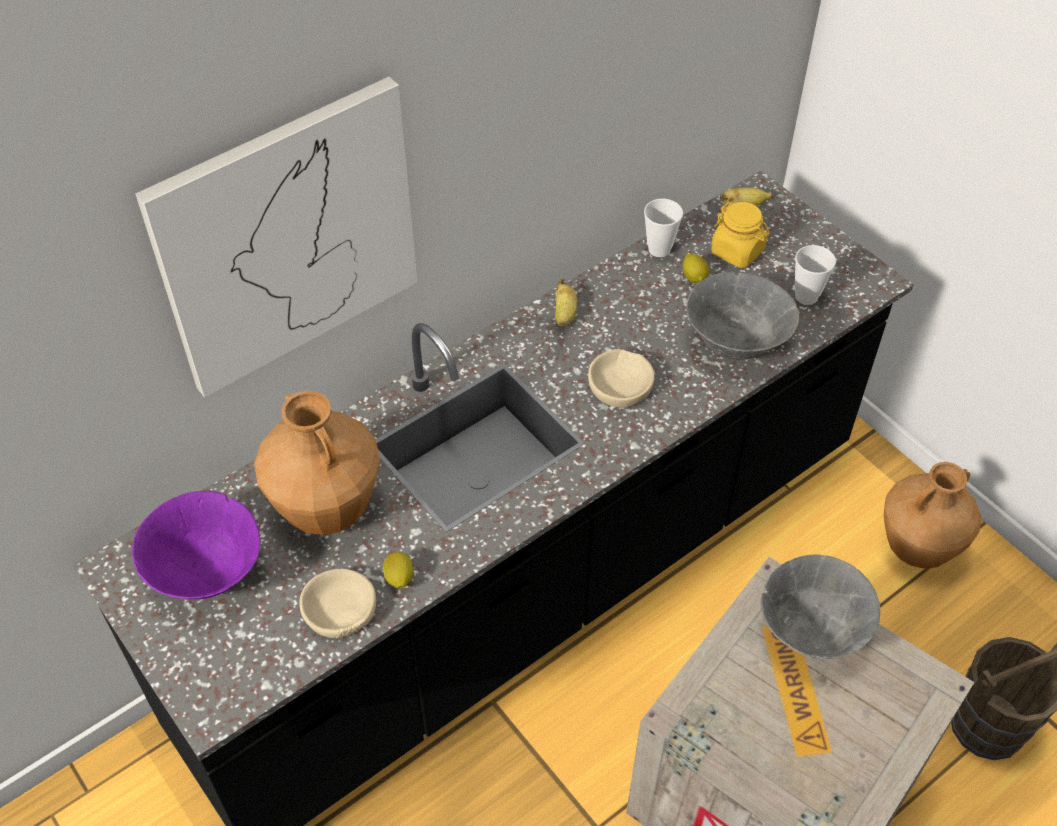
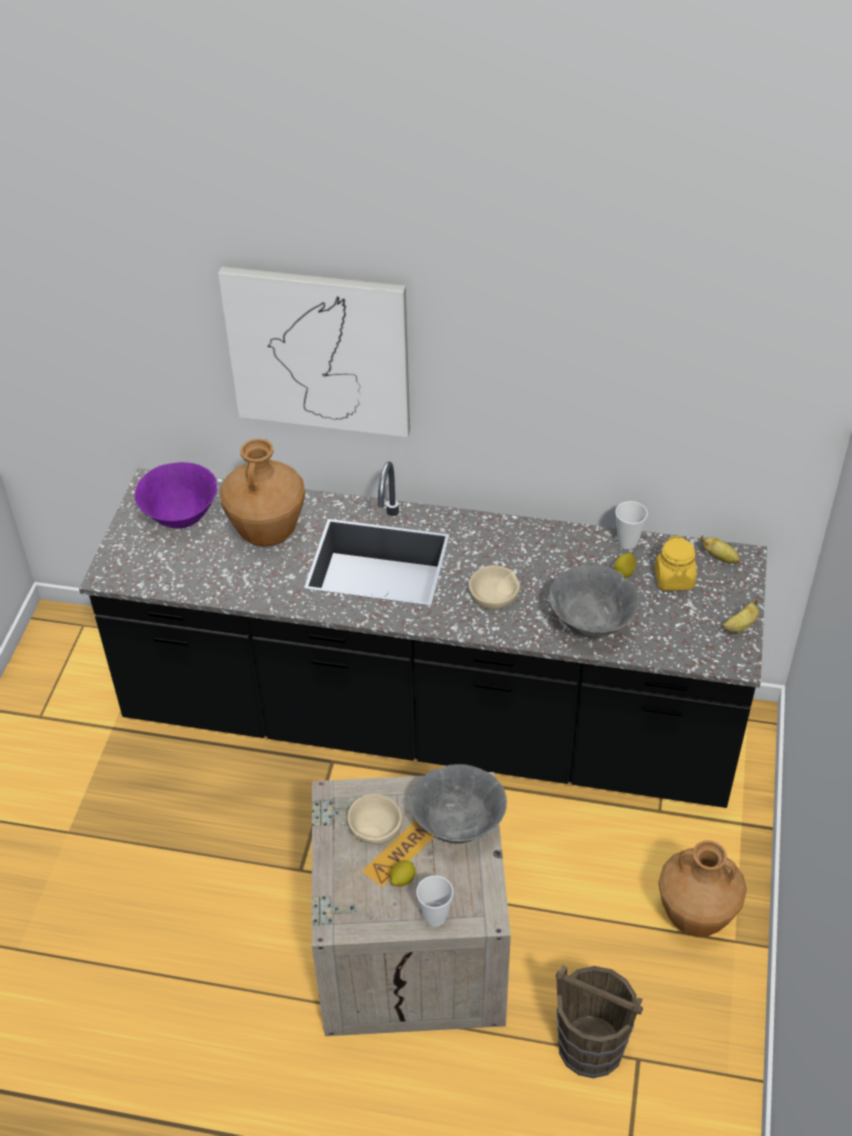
camera: 50 degrees right, 5 degrees down
(339, 609) = (211, 580): beige bowl -> beige bowl (375, 824)
(399, 578) = (254, 590): lemon -> lemon (402, 879)
(564, 315) = (518, 535): banana -> banana (740, 626)
(806, 296) = (677, 635): cup -> cup (435, 917)

